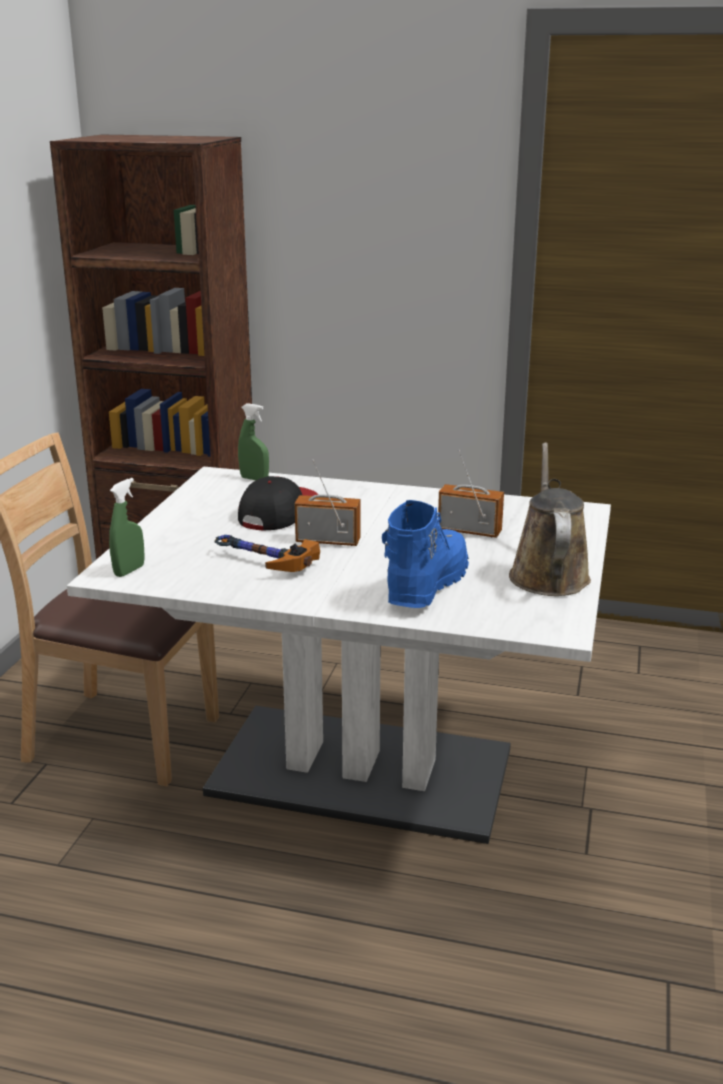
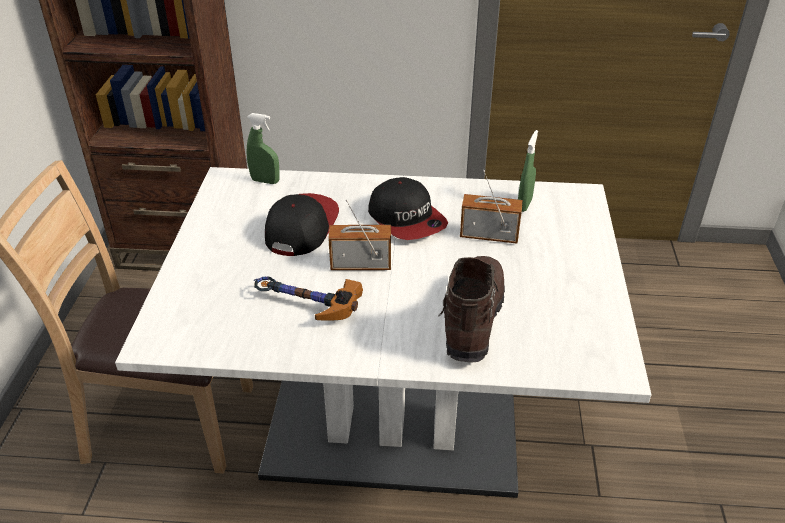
camera: 10 degrees left, 15 degrees up
(129, 571) = (175, 332): green spray bottle -> green spray bottle (524, 204)
(388, 514) = (407, 219): none -> cap
(425, 586) = (471, 320): blue boot -> brown boot
(548, 574) = (578, 289): brown watering can -> none

